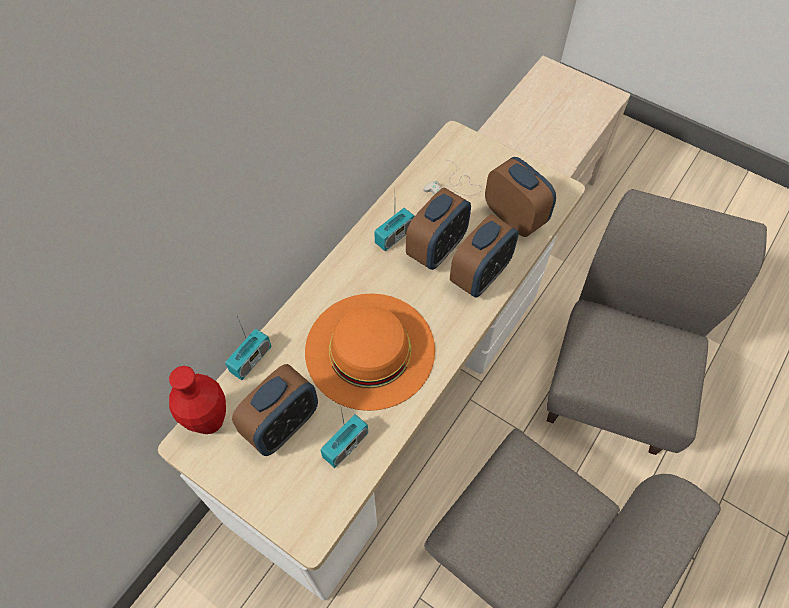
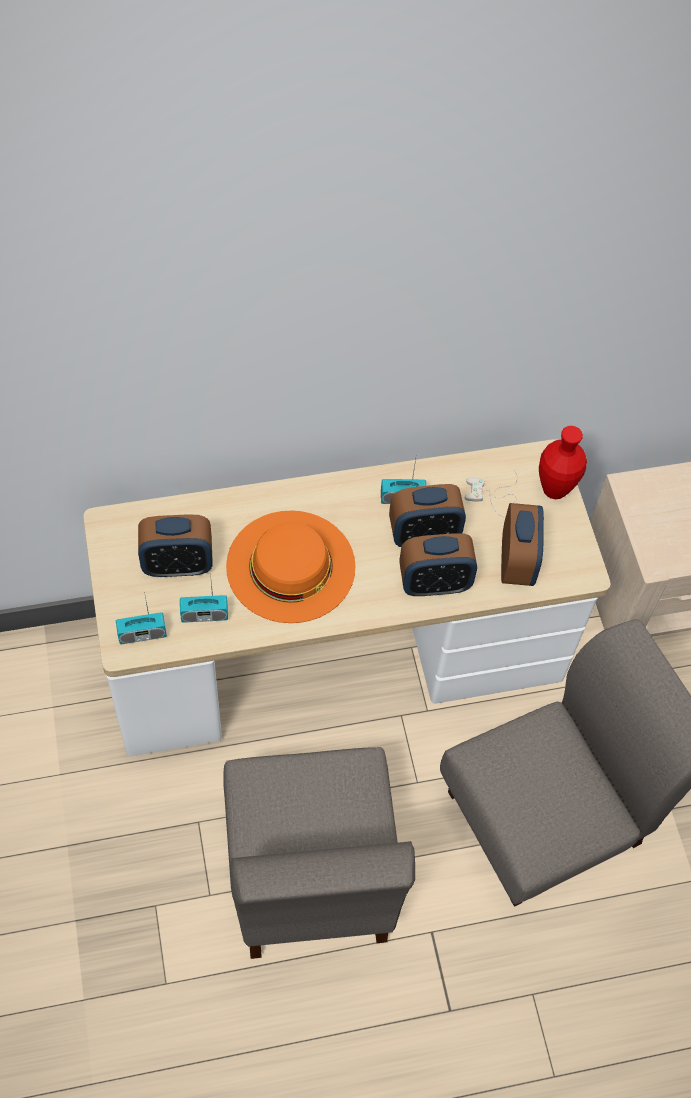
camera: 40 degrees right, 0 degrees up
(210, 422) = (134, 521): red vase -> red vase (554, 490)
(251, 360) = (202, 502): radio -> radio (142, 634)

